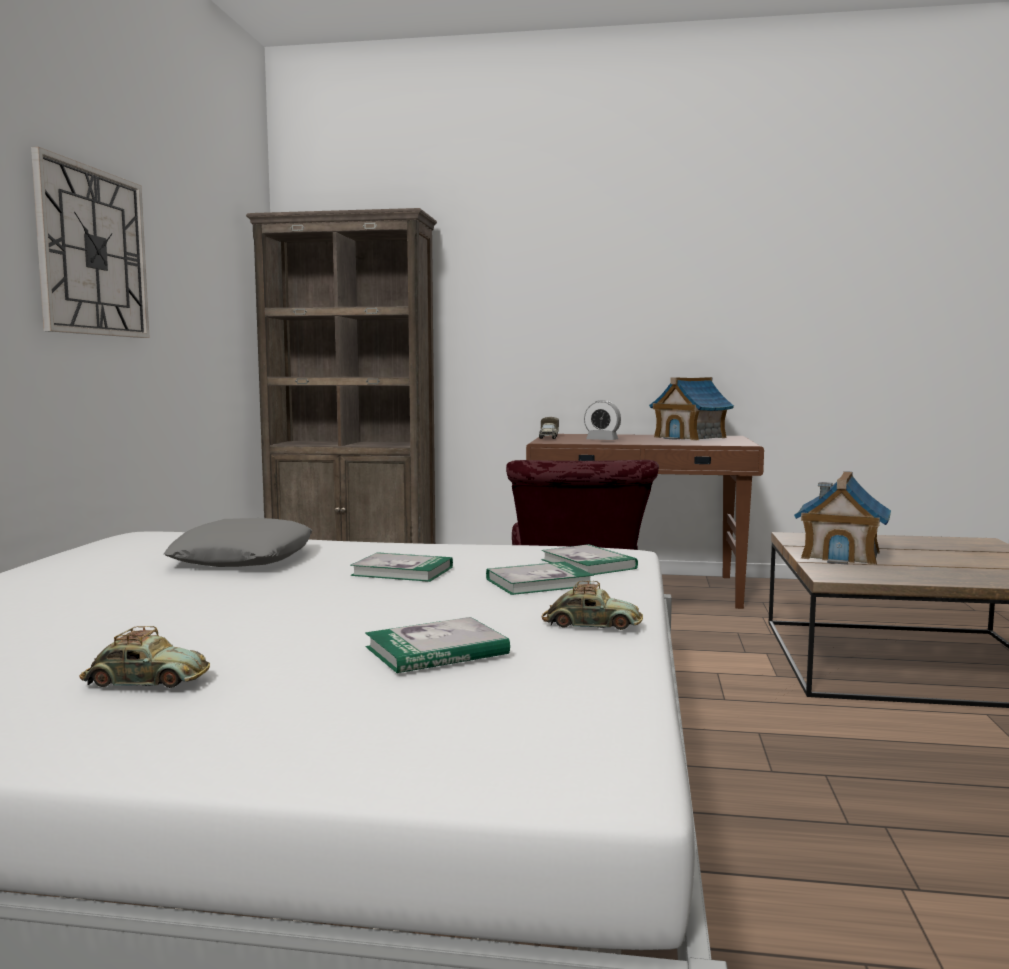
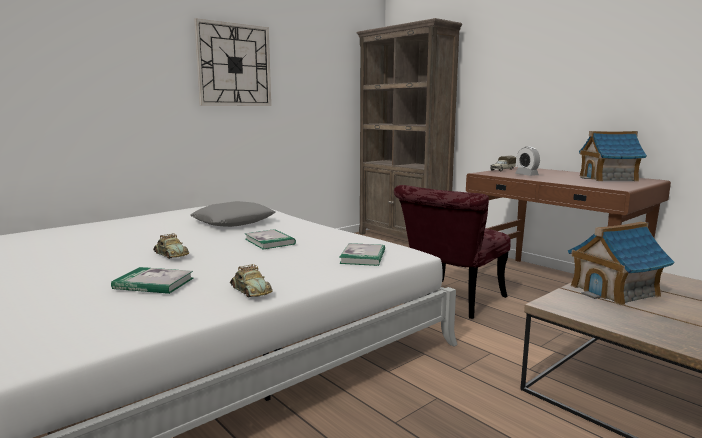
camera: 40 degrees right, 5 degrees up
(145, 681) = (54, 267): toy car -> toy car (170, 255)
(539, 582) = (304, 261): book -> none

